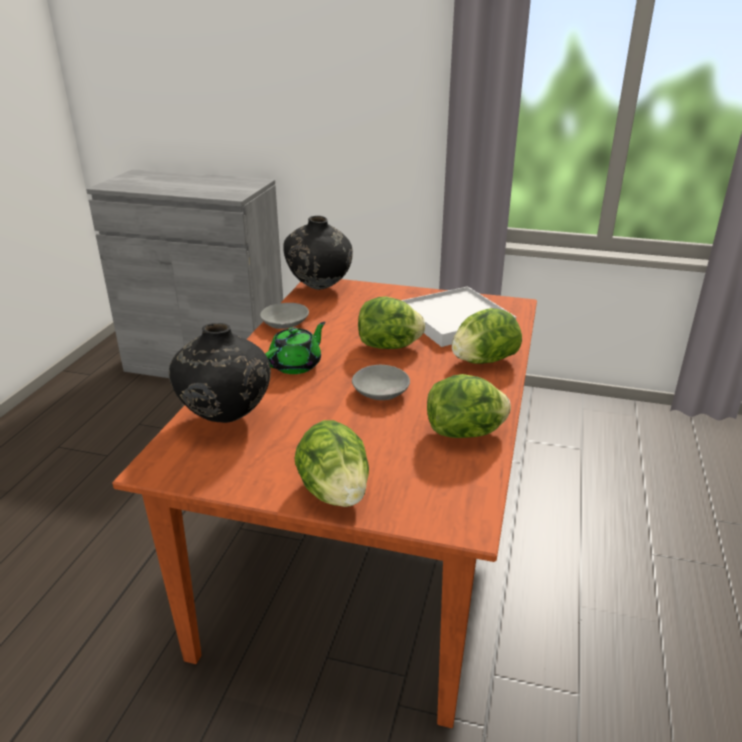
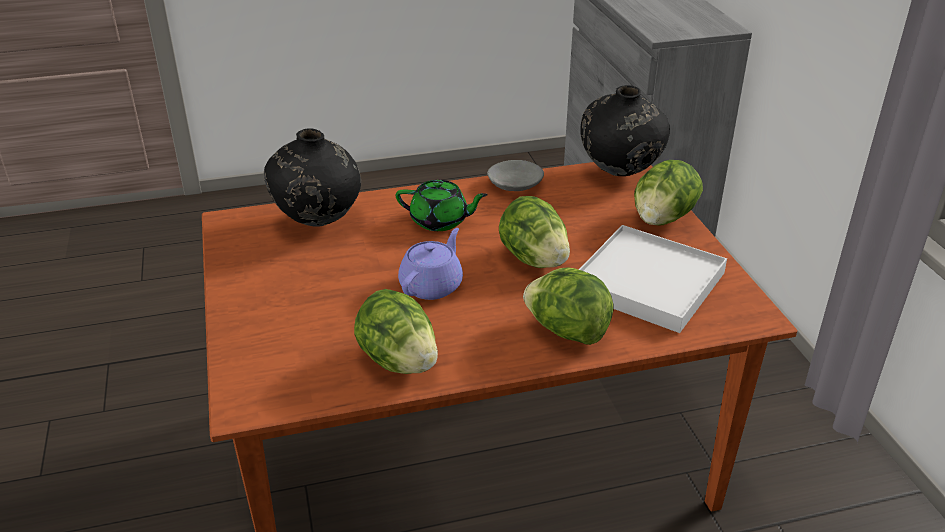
camera: 60 degrees right, 5 degrees up
(335, 492) = (248, 315): lettuce -> lettuce (662, 219)
(381, 392) = (432, 285): grey bowl -> purple teapot

